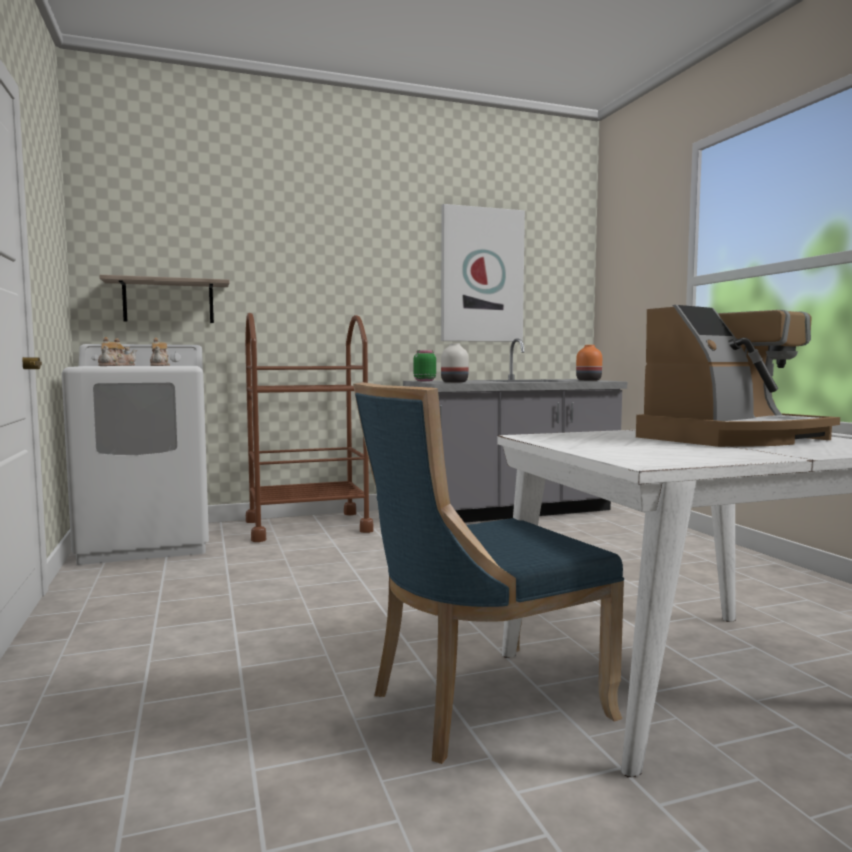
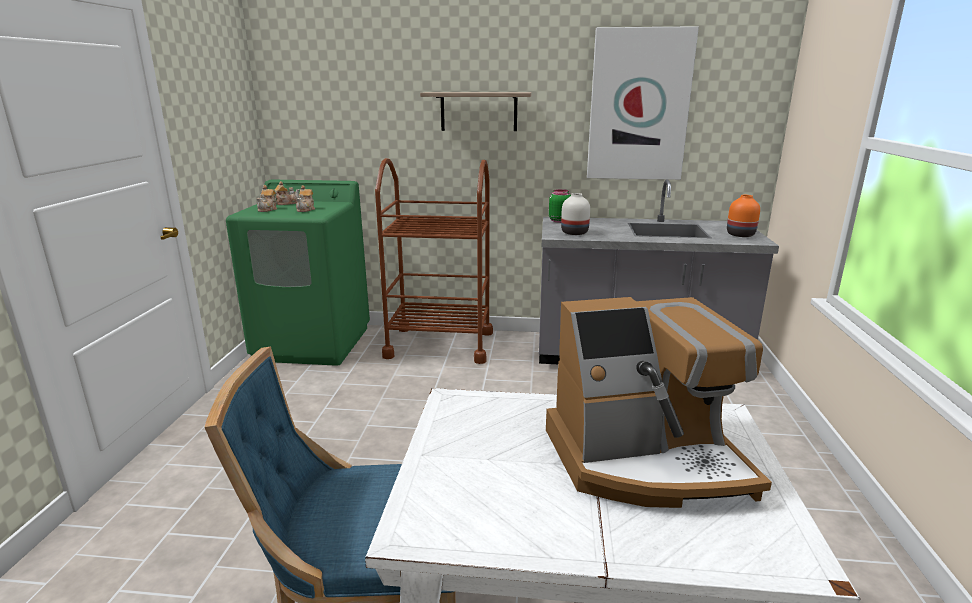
camera: 25 degrees right, 15 degrees up
(148, 543) = (313, 343): white washing machine -> green washing machine
(168, 301) = (333, 141): shelf -> shelf (478, 111)

